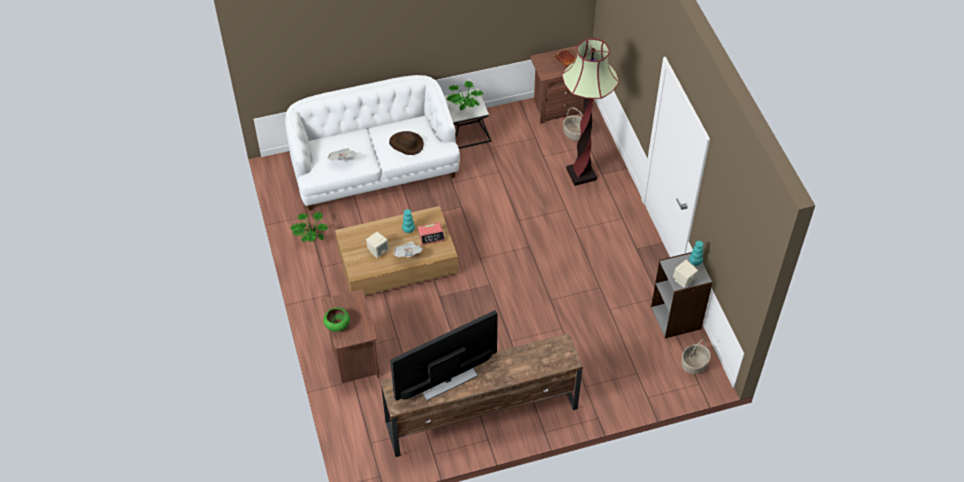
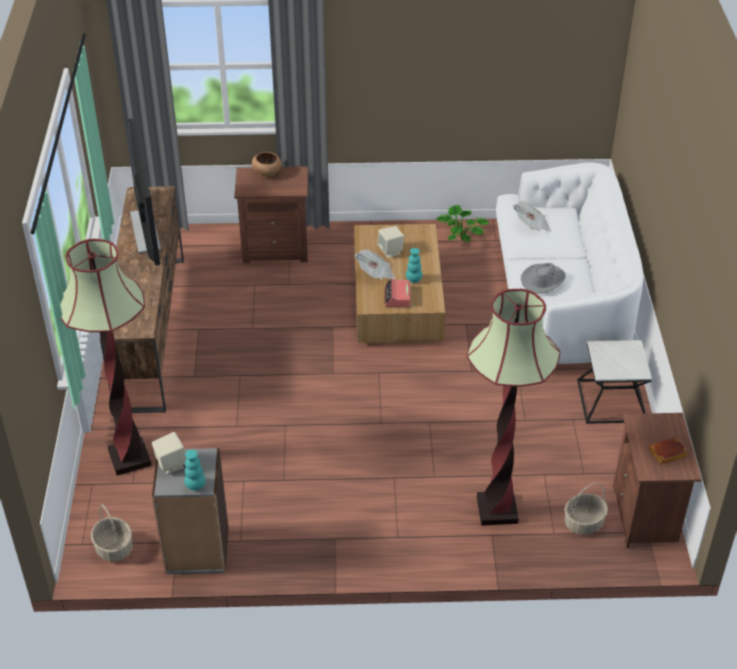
camera: 105 degrees right, 10 degrees down
(337, 324) = (267, 172): green bowl -> brown bowl
(406, 144) = (543, 280): brown hat -> grey hat
(464, 106) = (615, 357): potted plant -> none
(615, 383) = (129, 458): none -> floor lamp

